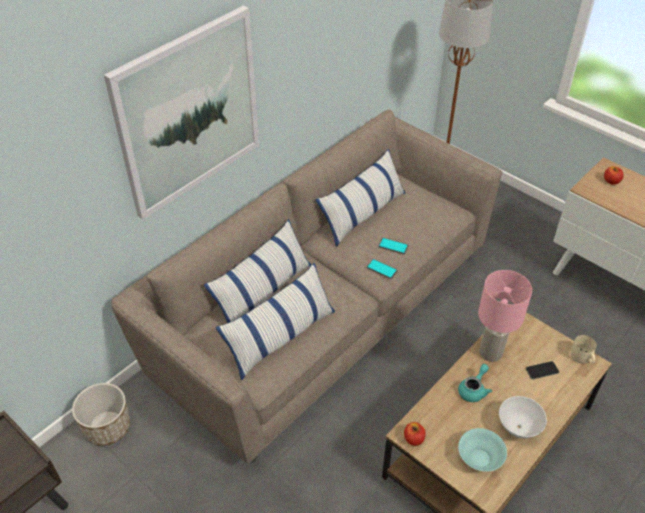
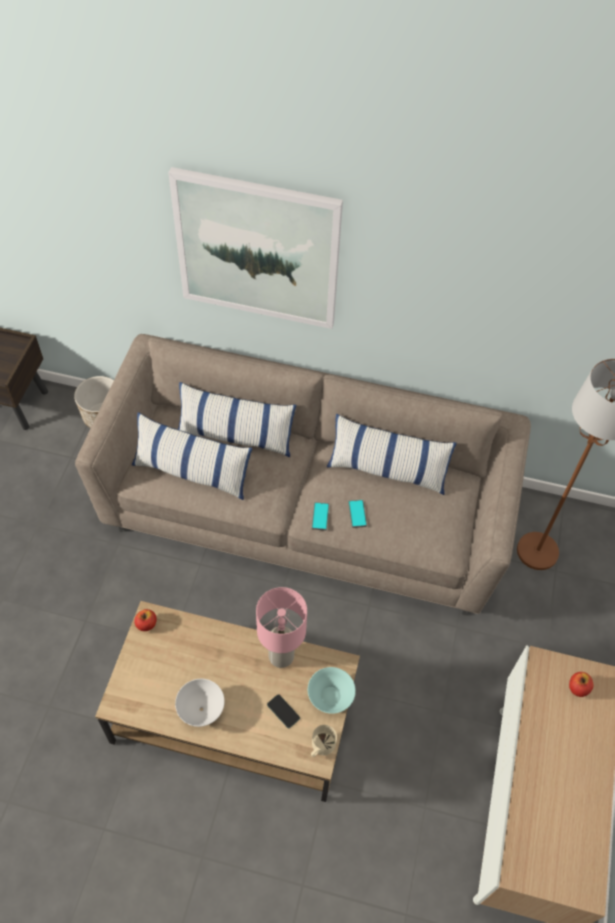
camera: 60 degrees right, 10 degrees up
(474, 390) = (226, 655): turquoise teapot -> none
(480, 458) = (151, 686): turquoise bowl -> turquoise bowl (331, 696)

